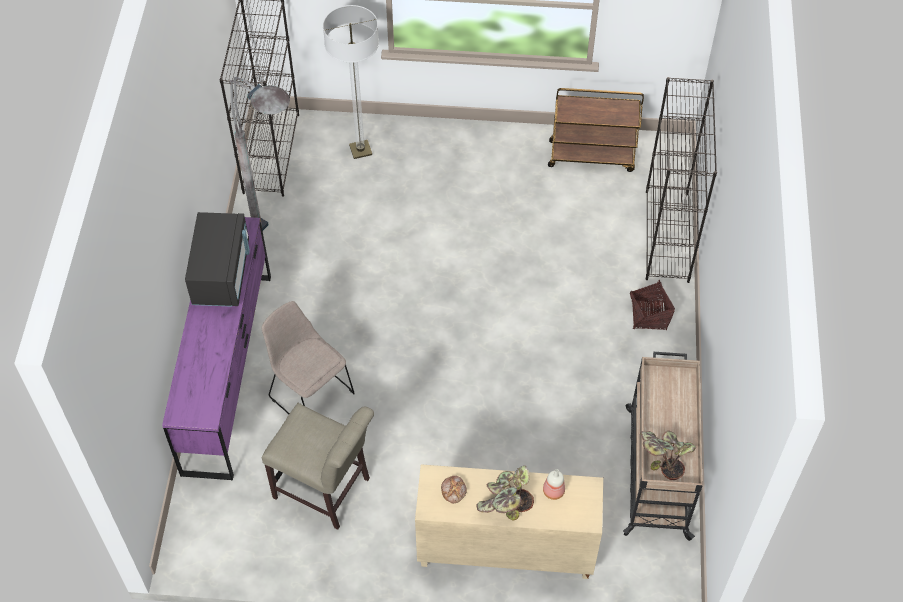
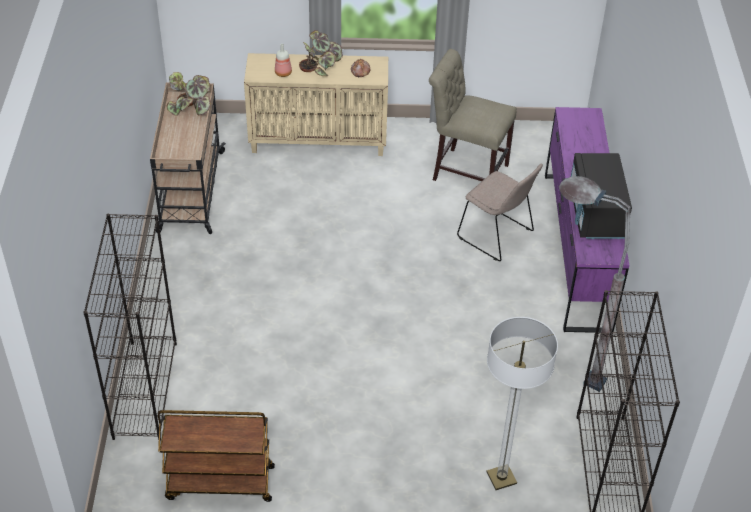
camera: 175 degrees right, 10 degrees down
(648, 316) = (178, 309): basket -> none

